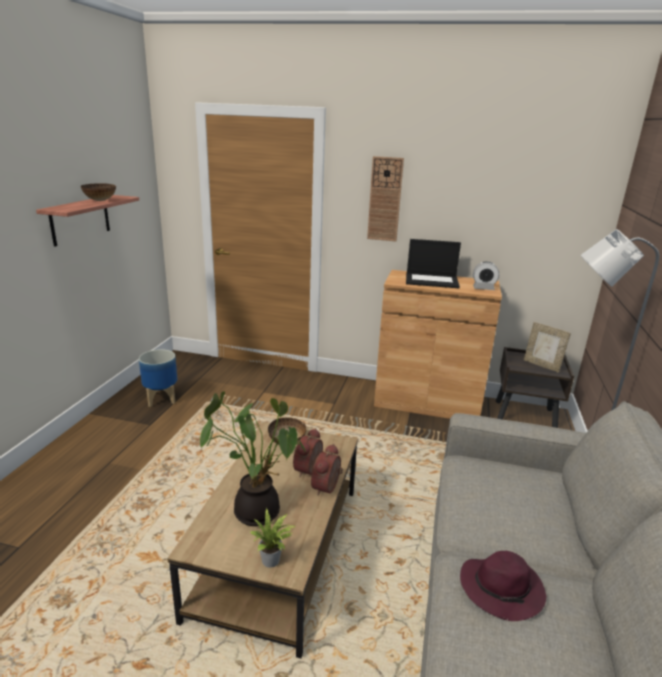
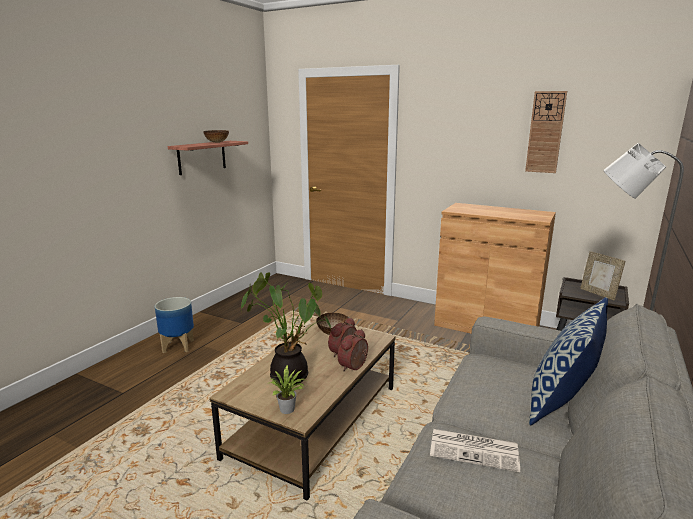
camera: 15 degrees right, 5 degrees down
(162, 399) = (256, 306): planter -> planter (179, 346)
(385, 199) = (449, 140): wall clock -> wall clock (545, 132)
(432, 280) = (488, 210): laptop -> none
(483, 288) = (535, 216): alarm clock -> none
(502, 588) = (475, 450): purple hat -> newspaper
(560, 511) = (561, 403): none -> pillow

